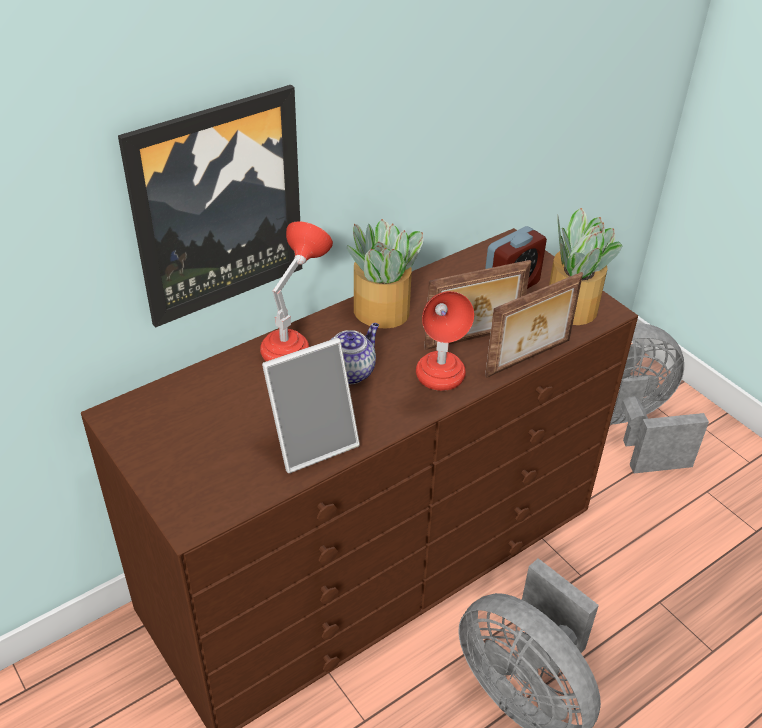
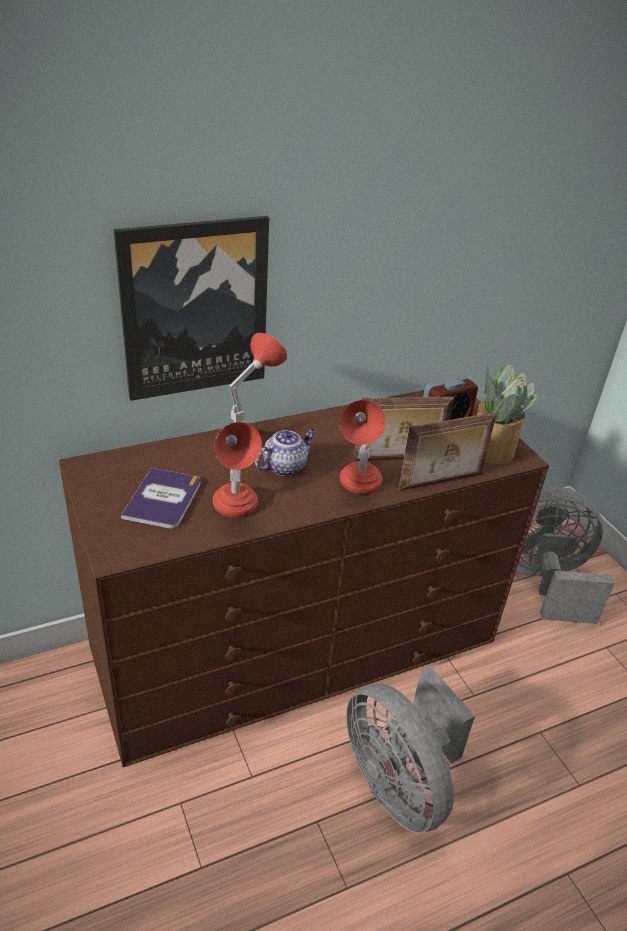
camera: 10 degrees right, 5 degrees down
(223, 440) = (163, 499): none -> book
(312, 441) = (235, 513): picture frame -> red table lamp
(382, 312) = (327, 427): potted plant -> none

